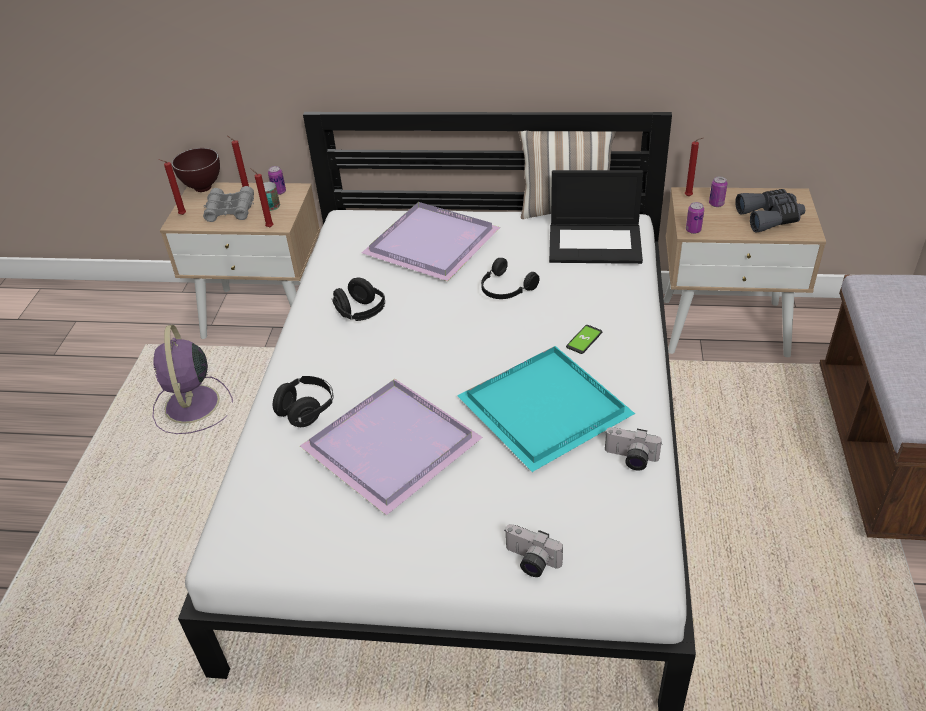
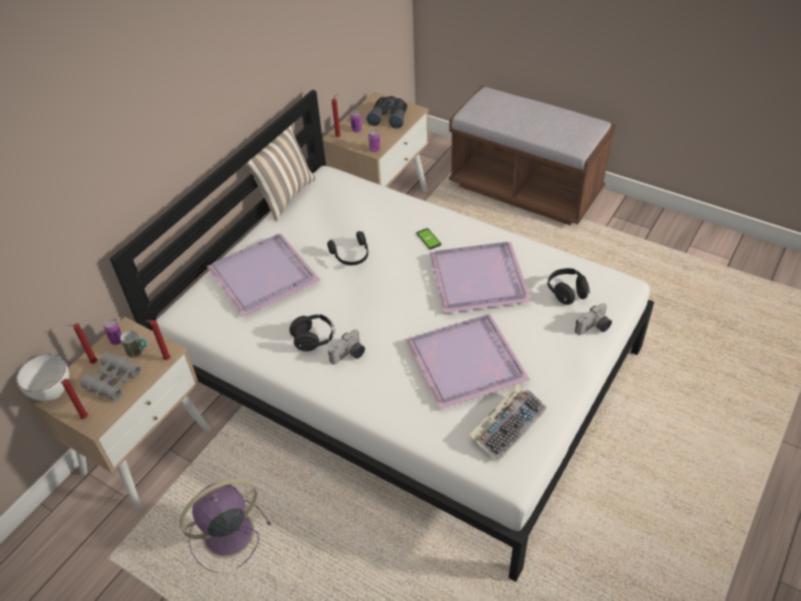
camera: 65 degrees left, 5 degrees up
(192, 406) = (226, 535): purple fan -> purple fan turned 135 degrees clockwise
(202, 188) = (52, 394): brown bowl -> white bowl
(305, 520) = (508, 426): none -> keyboard
(306, 410) = (401, 399): black headphones -> black headphones (566, 292)
(544, 411) = (480, 280): turquoise tray -> purple tray
(596, 243) = (338, 197): laptop -> none
(630, 459) = (541, 259): camera -> camera (349, 355)

